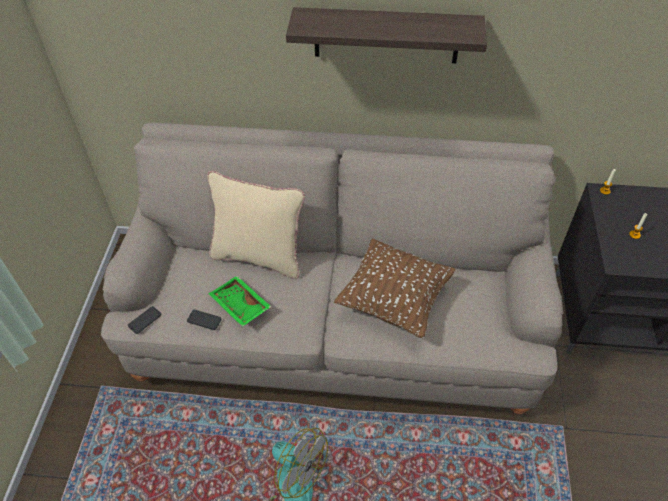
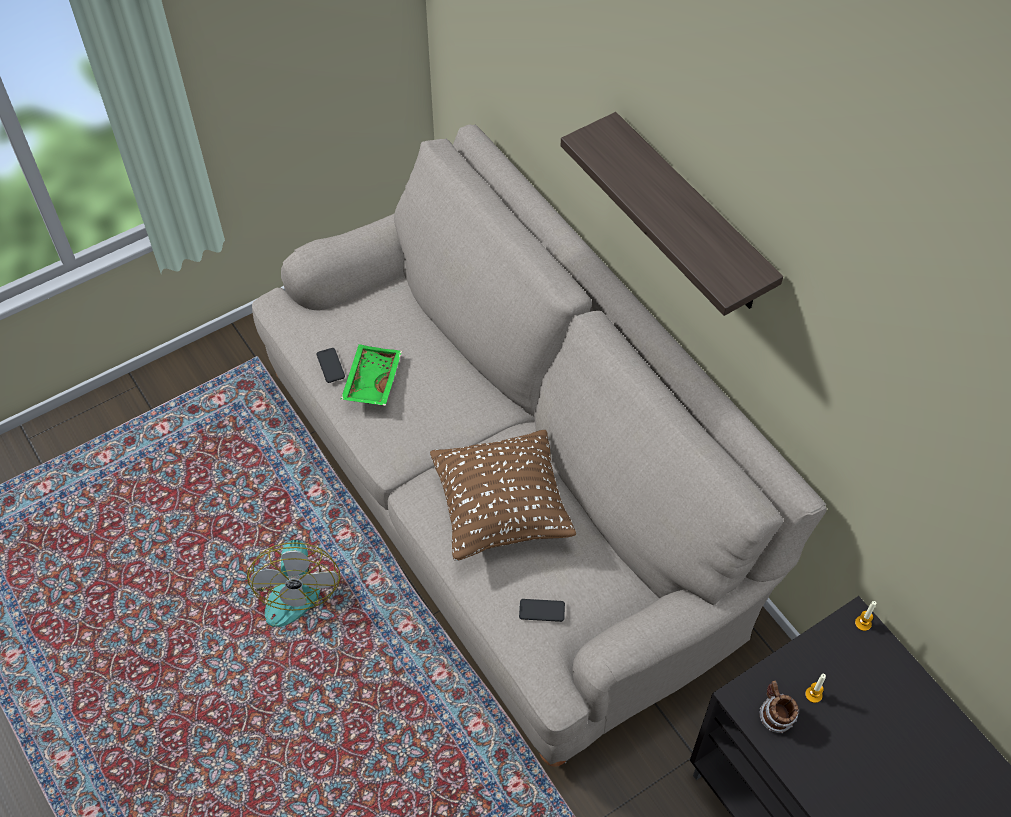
camera: 50 degrees right, 5 degrees up
(144, 320) = (292, 320): phone -> phone (542, 610)
(259, 256) = (450, 352): beige pillow -> none
(637, 258) = (774, 716): none -> mug

